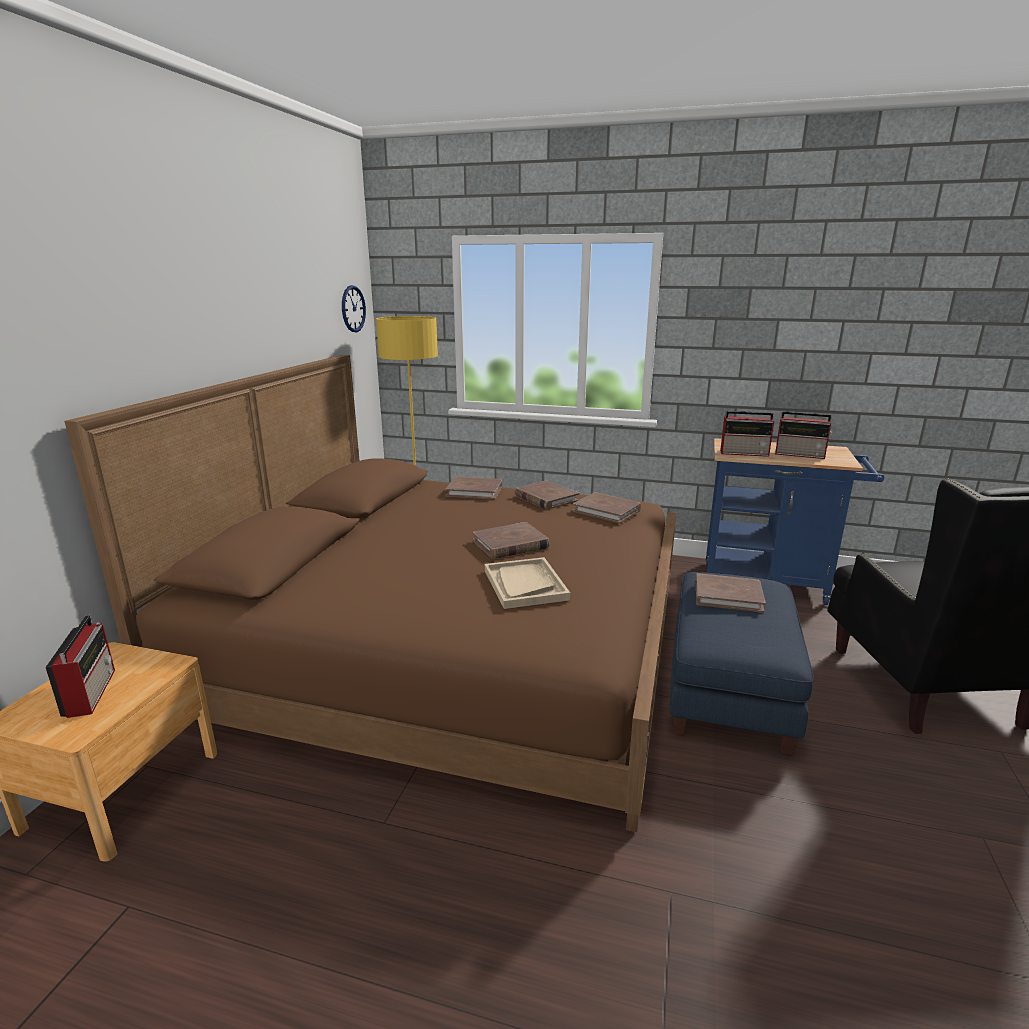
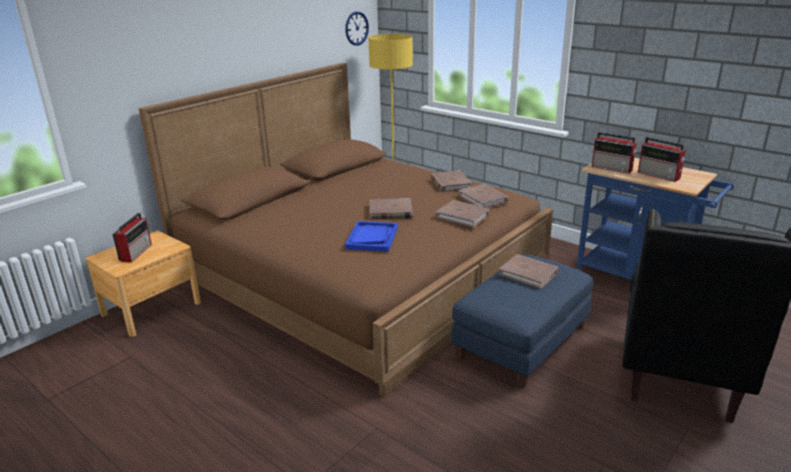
camera: 25 degrees right, 5 degrees up
(474, 491) = (407, 171): brown book -> brown book (463, 216)
(525, 585) = (372, 238): beige tray -> blue tray

